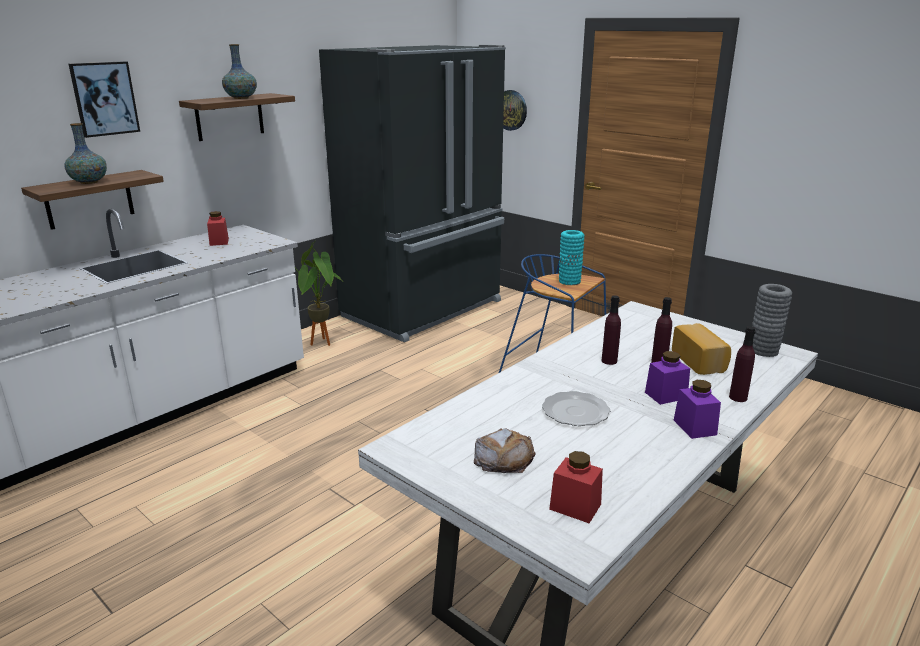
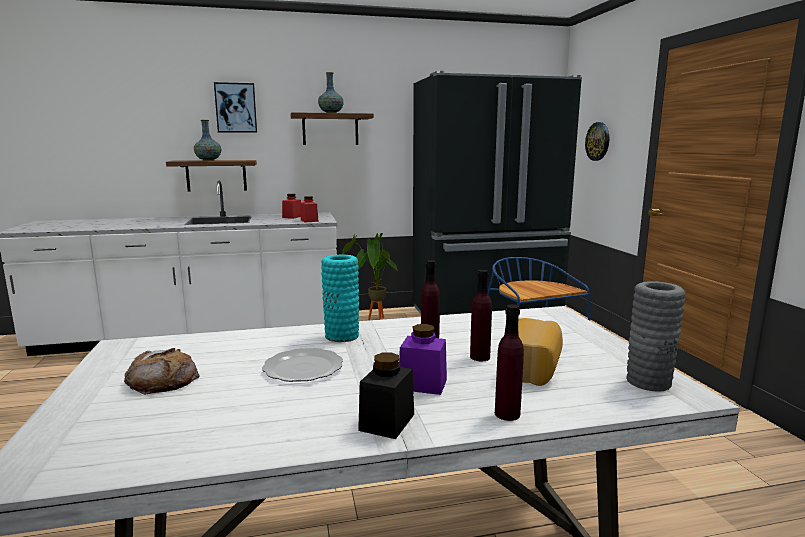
camera: 35 degrees right, 10 degrees down
(569, 281) = (543, 287): turquoise vase -> turquoise vase (341, 335)
(575, 507) = (110, 439): red jar -> red jar (309, 220)
(694, 427) = (387, 422): purple jar -> black jar

